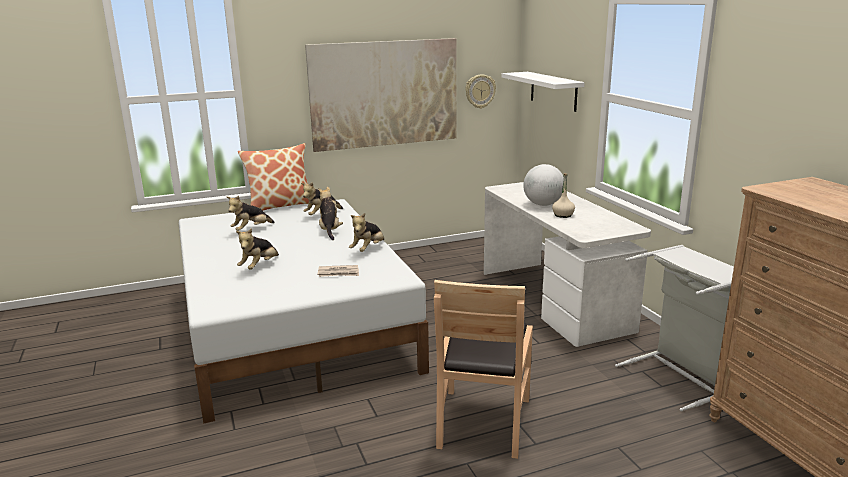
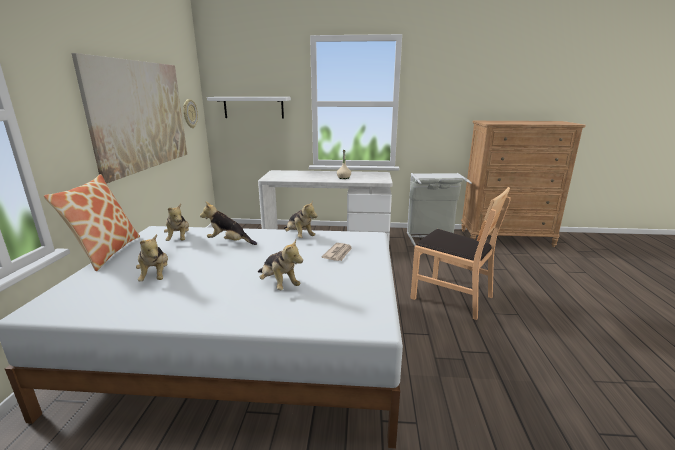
camera: 65 degrees left, 0 degrees up
(543, 204) = (319, 177): globe -> none

